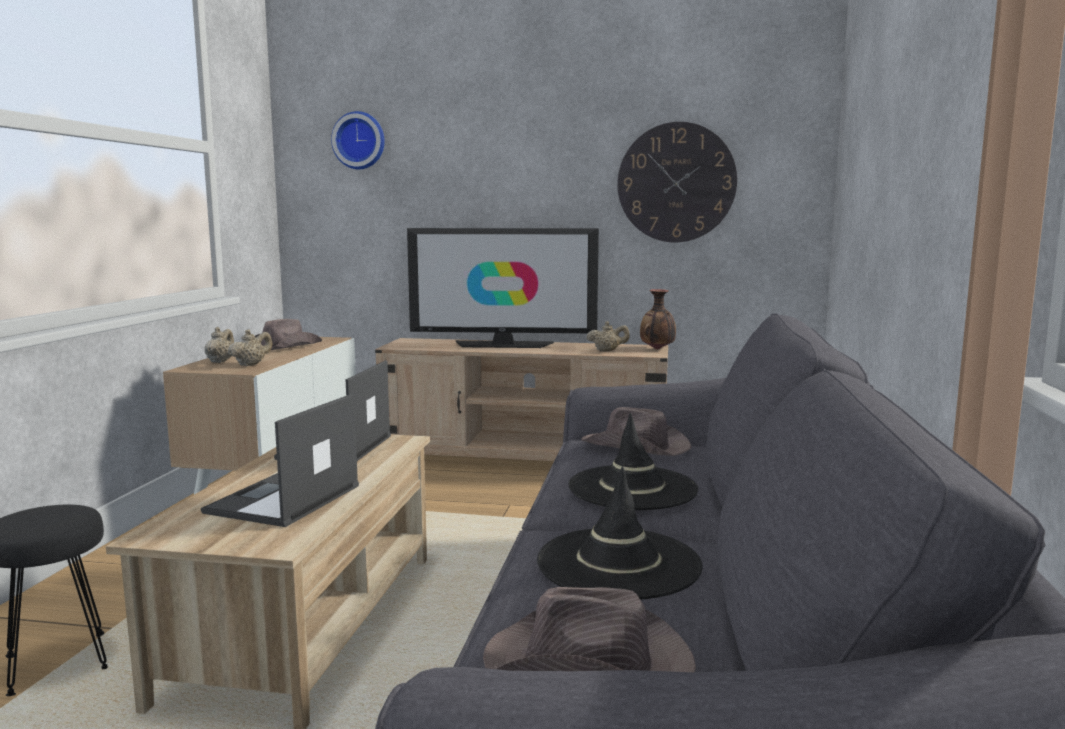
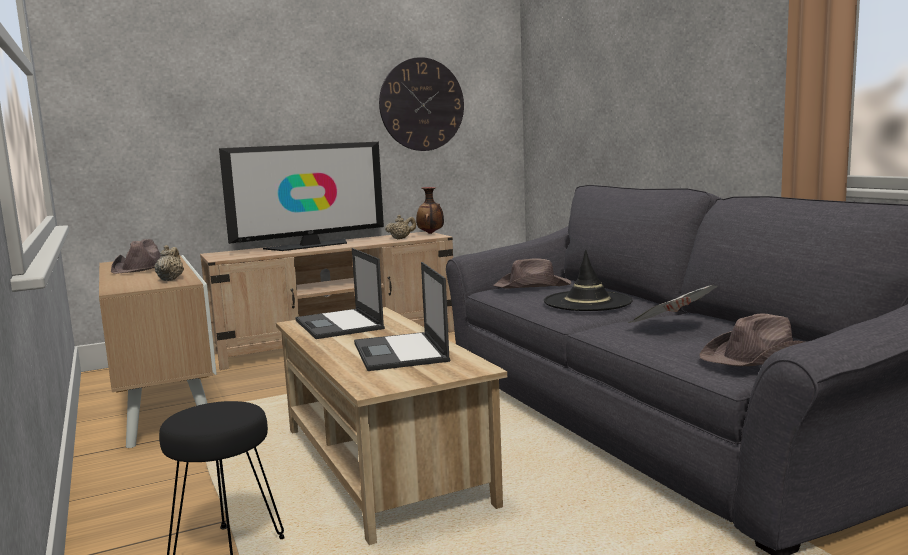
camera: 35 degrees left, 0 degrees up
(220, 361) = (127, 282): beige teapot -> none
(359, 141) = (139, 67): wall clock -> none
(618, 564) = (671, 327): black hat -> newspaper

